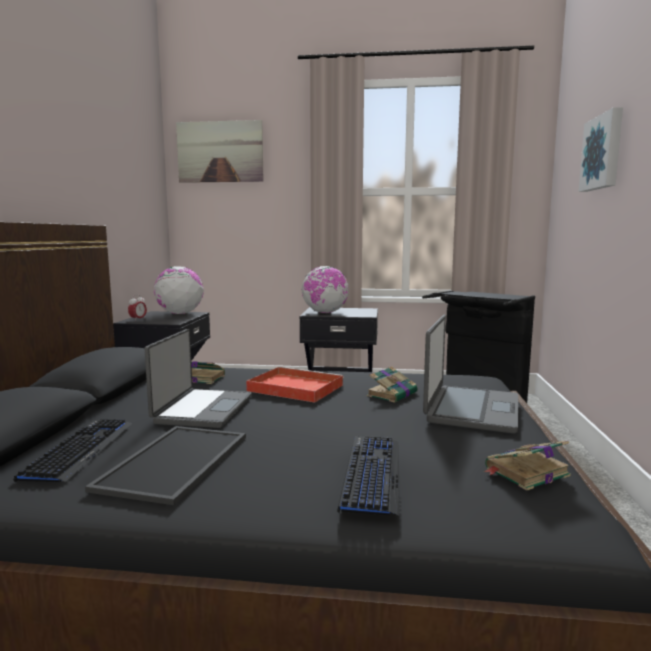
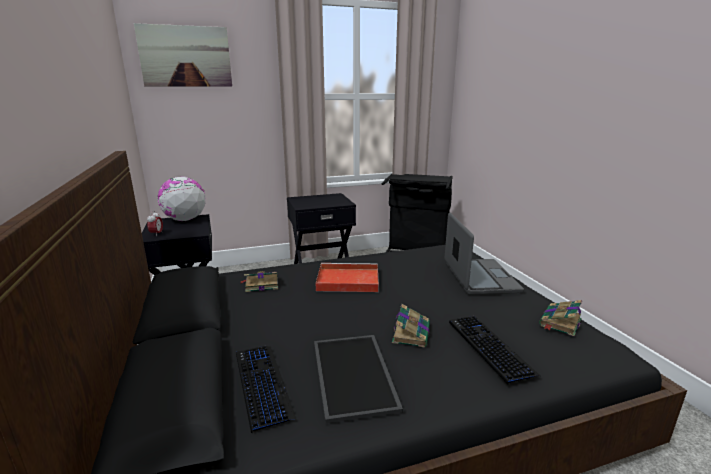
camera: 25 degrees left, 10 degrees up
(202, 409) = (306, 318): laptop -> none
(325, 312) = (310, 203): globe -> none
(392, 394) = (418, 273): book -> book (411, 333)
(603, 152) = (513, 81): picture -> none

